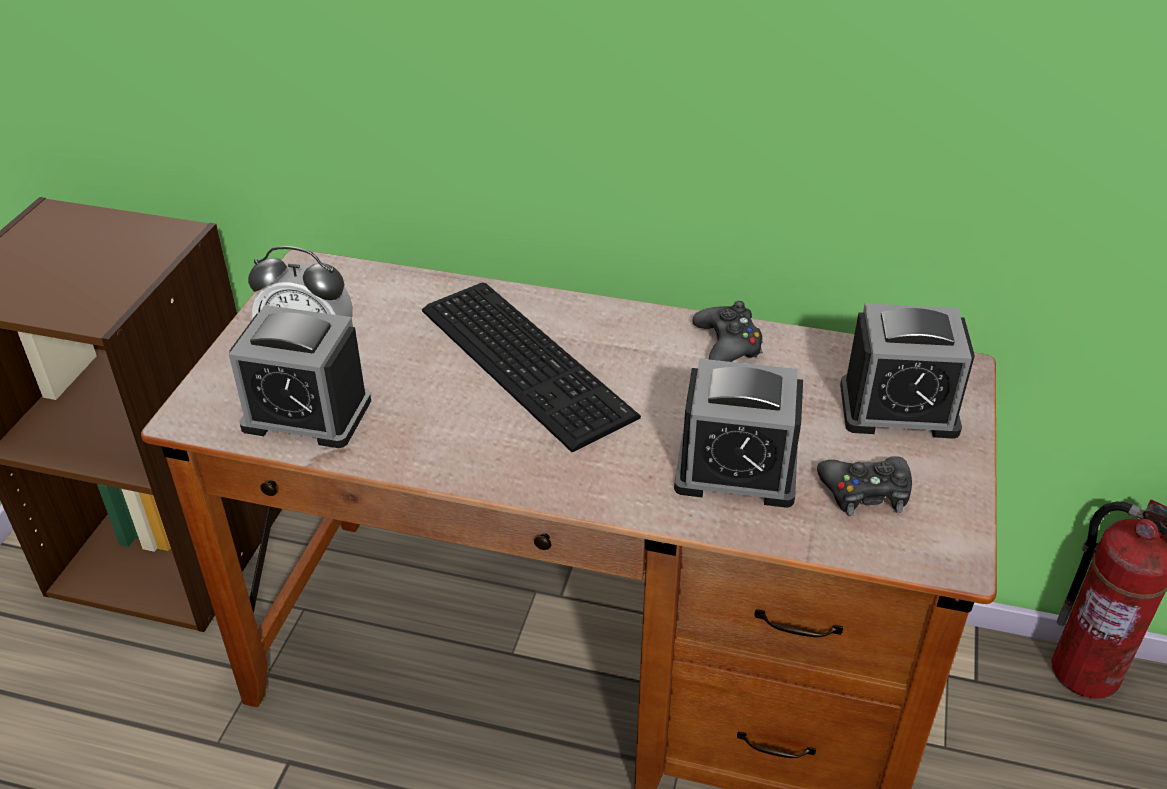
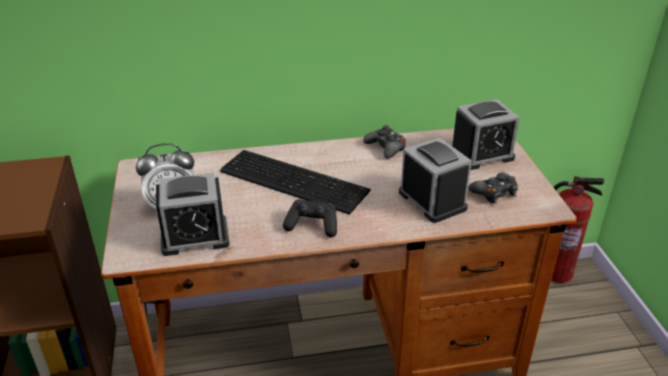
camera: 25 degrees left, 5 degrees down
(497, 453) = (312, 225): none -> black game controller
(736, 471) = (432, 200): alarm clock -> alarm clock turned 105 degrees counterclockwise

